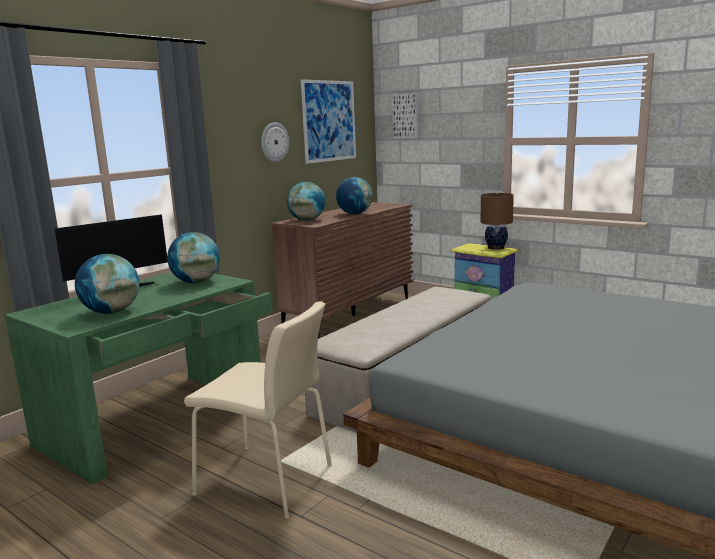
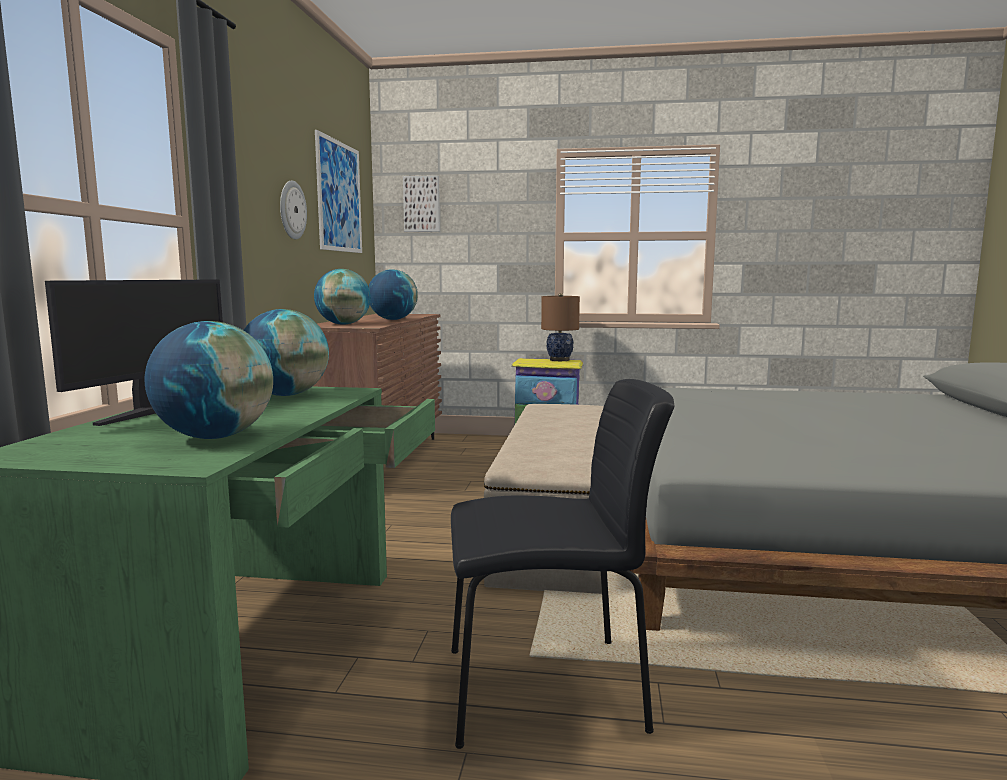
camera: 30 degrees left, 5 degrees down
(269, 481) = (551, 688): beige chair -> black chair

